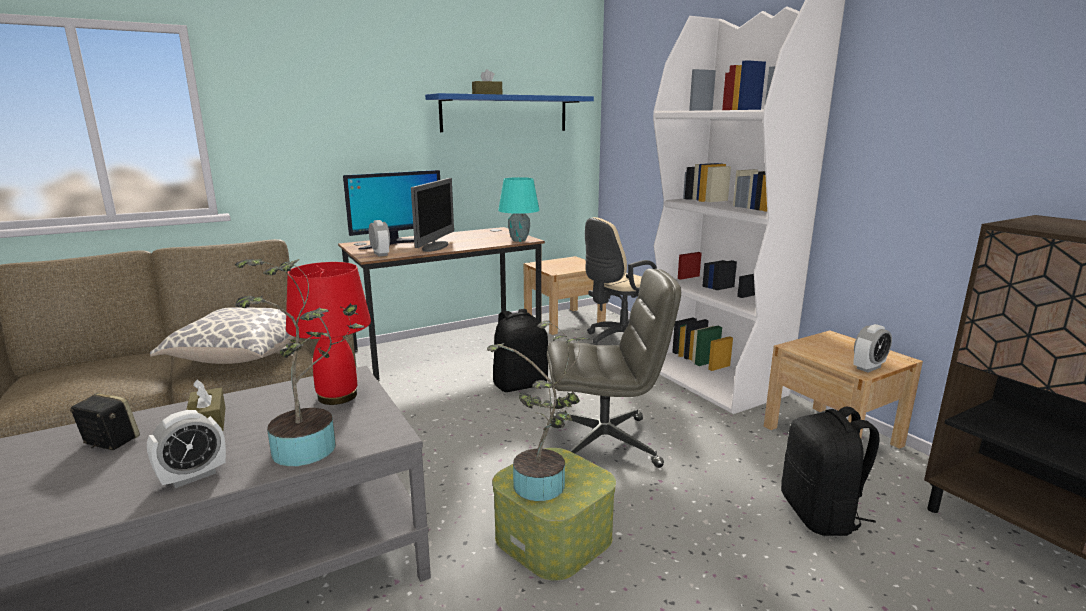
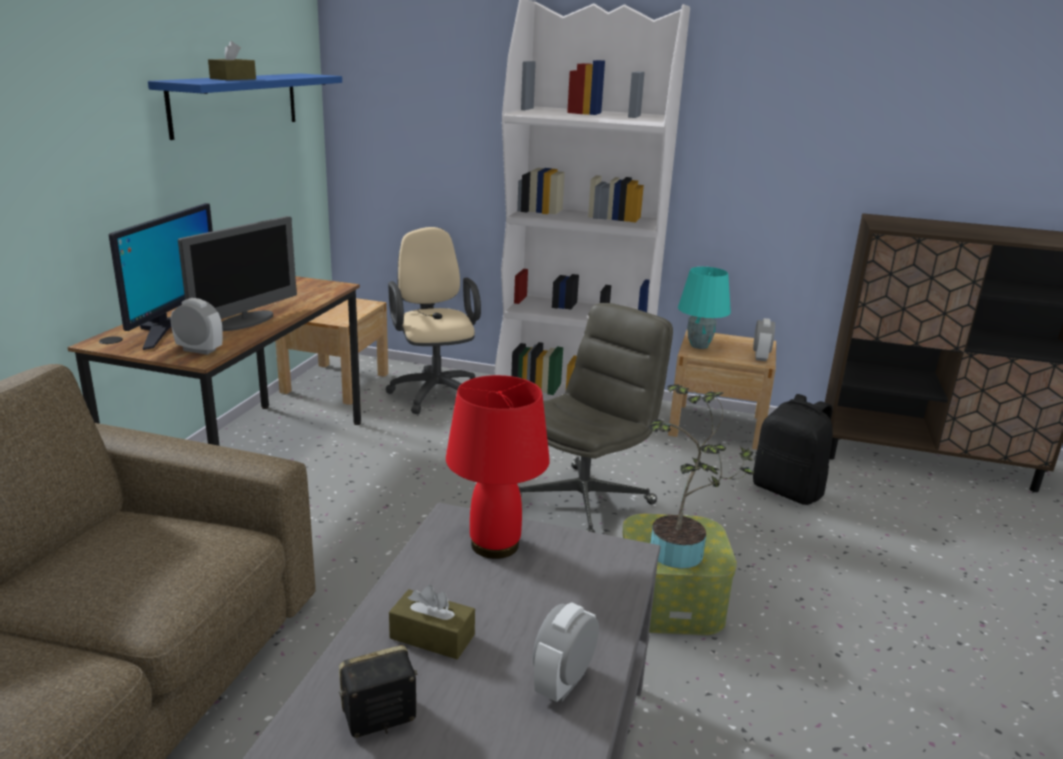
camera: 45 degrees left, 5 degrees up
(193, 476) = (563, 683): alarm clock -> alarm clock turned 150 degrees counterclockwise
(240, 356) = (168, 567): pillow -> none
(312, 447) = (594, 598): potted plant -> none
(435, 247) = (246, 321): monitor -> monitor turned 60 degrees clockwise
(518, 240) = (328, 289): turquoise table lamp -> turquoise table lamp (699, 346)
(520, 384) = (413, 475): black backpack -> none
(618, 342) = (435, 392): beige office chair -> beige office chair turned 150 degrees clockwise

